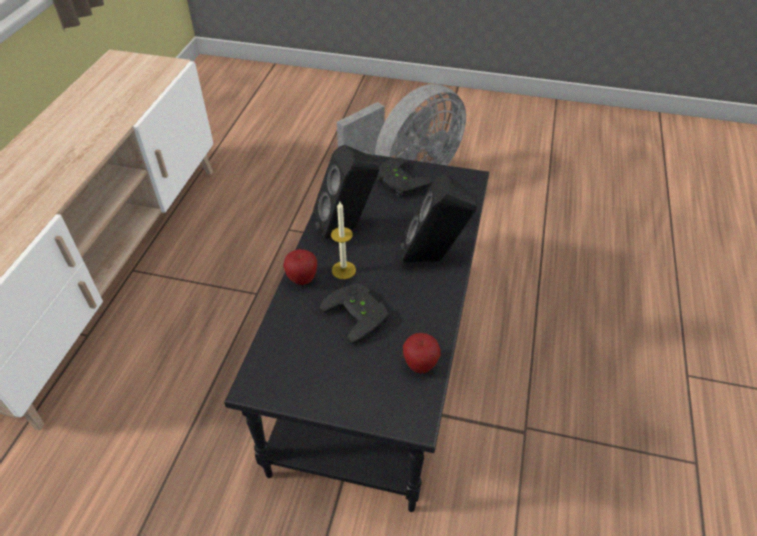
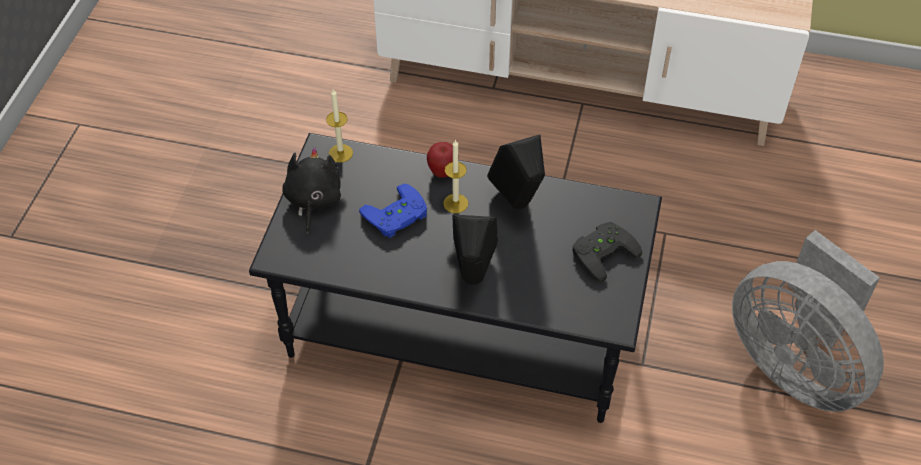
camera: 90 degrees right, 5 degrees up
(264, 367) = (340, 153): none -> candle
(333, 389) = (313, 200): none -> black plush toy
(359, 314) = (397, 217): black game controller -> blue game controller
(420, 365) = (333, 262): apple -> none

